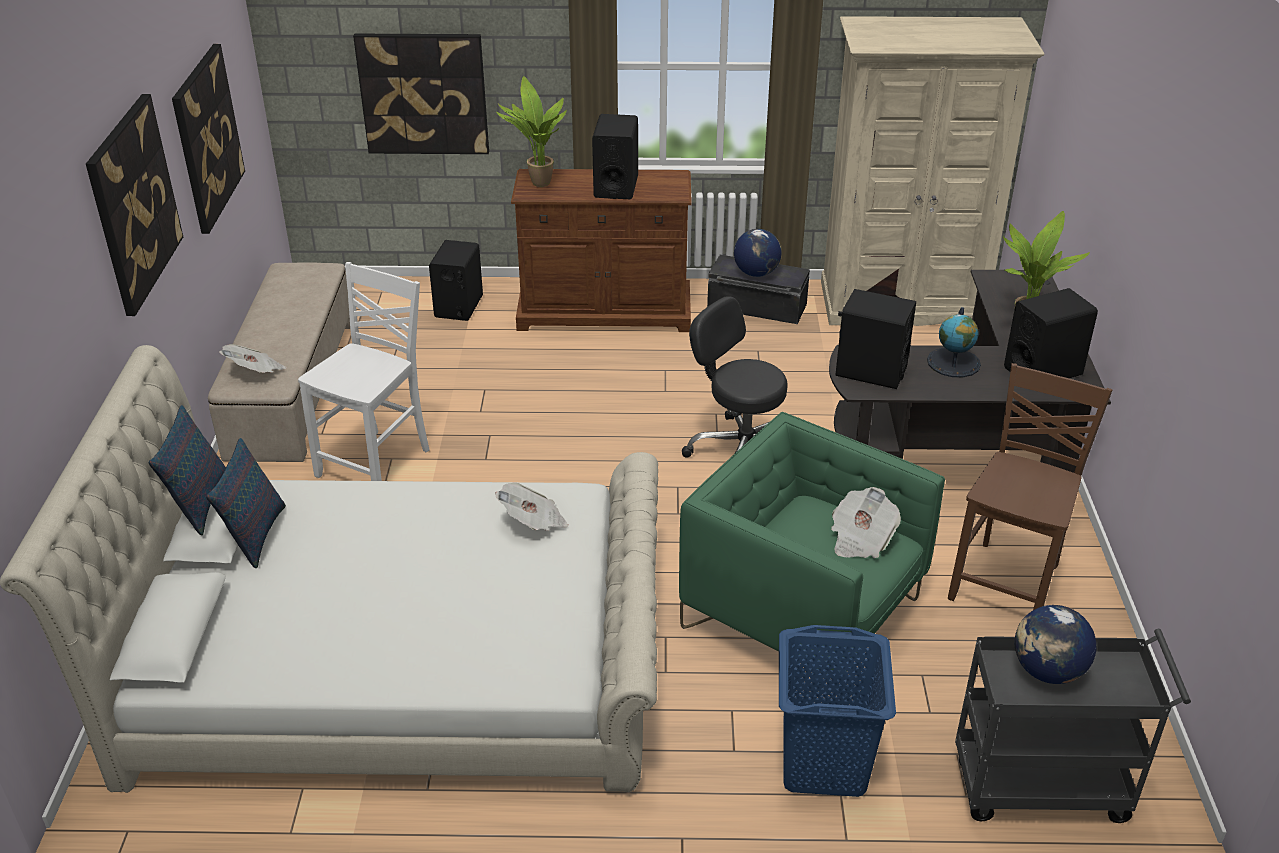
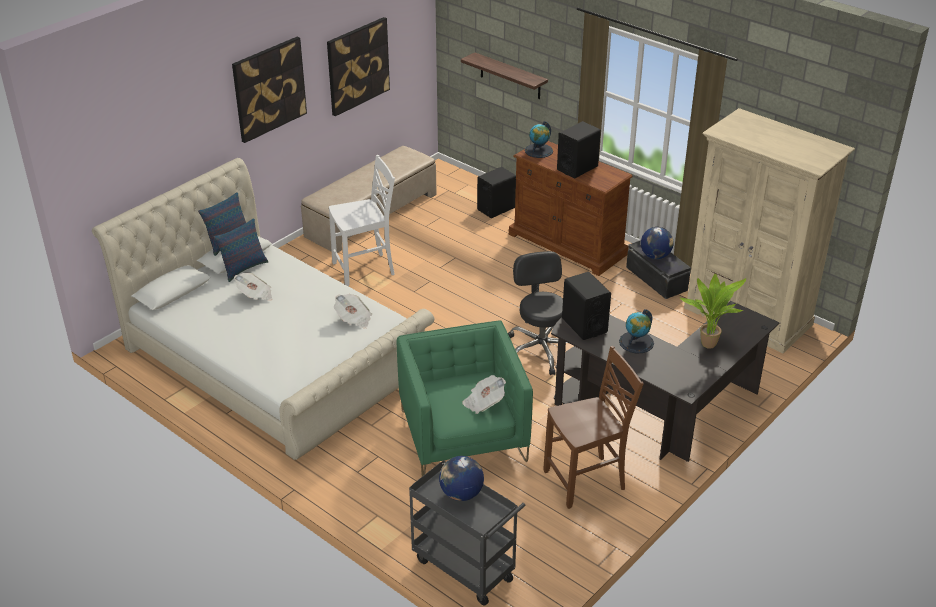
camera: 40 degrees right, 0 degrees up
(256, 372) = (331, 197): newspaper -> newspaper (255, 295)
(423, 93) = (510, 76): picture -> shelf
(537, 184) = (539, 151): potted plant -> globe
(823, 764) = (386, 499): blue laundry basket -> none
(1043, 371) = (679, 370): black speaker -> none

